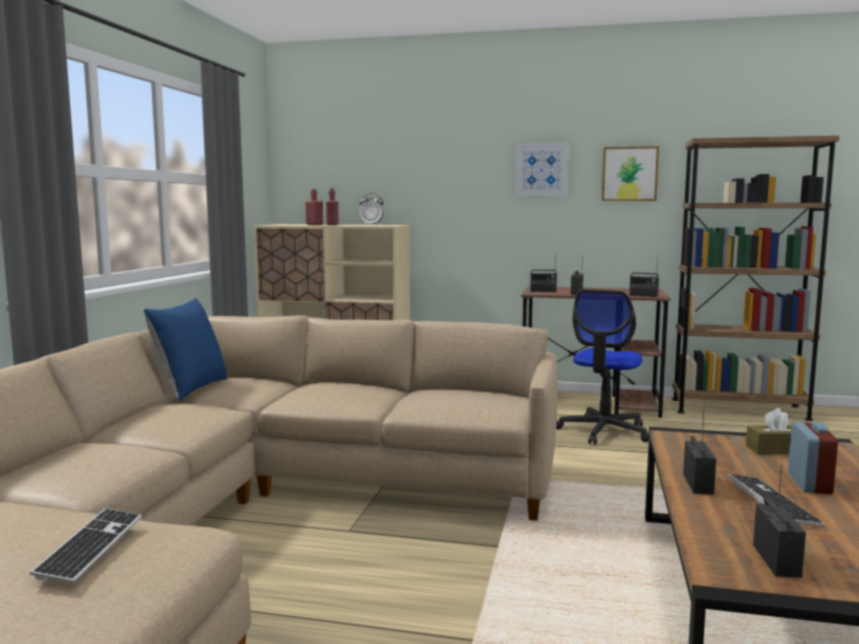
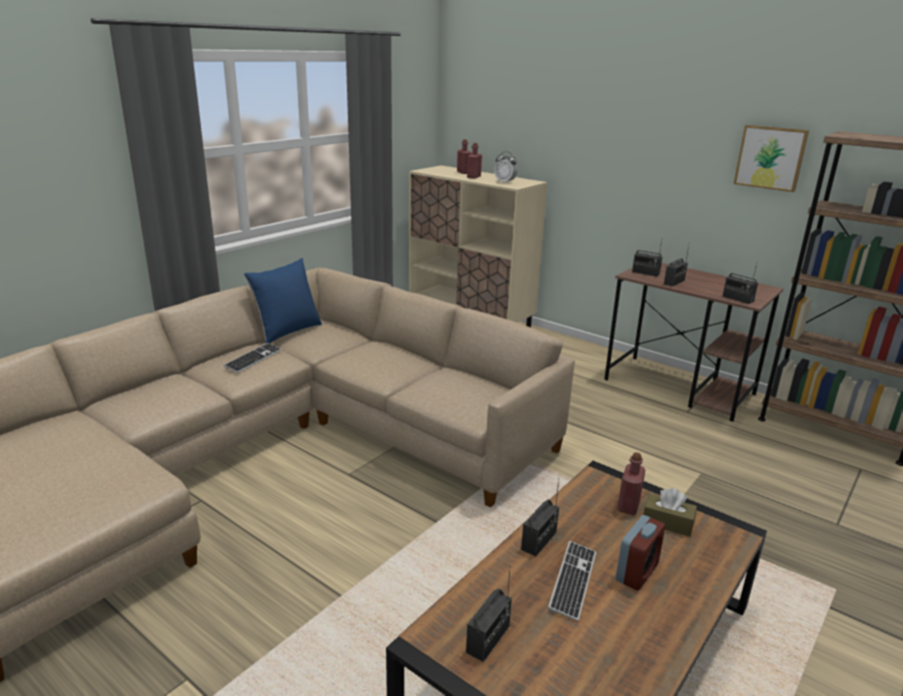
camera: 25 degrees right, 15 degrees up
(91, 546) = (91, 477): keyboard -> keyboard (253, 359)
(541, 170) = (678, 141): picture -> none
(604, 431) = (654, 425): office chair -> none
(729, 447) = (628, 506): none -> red bottle

